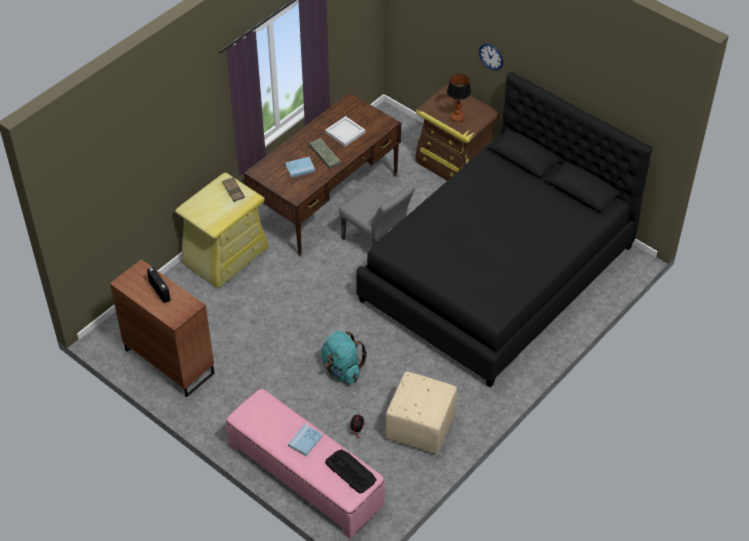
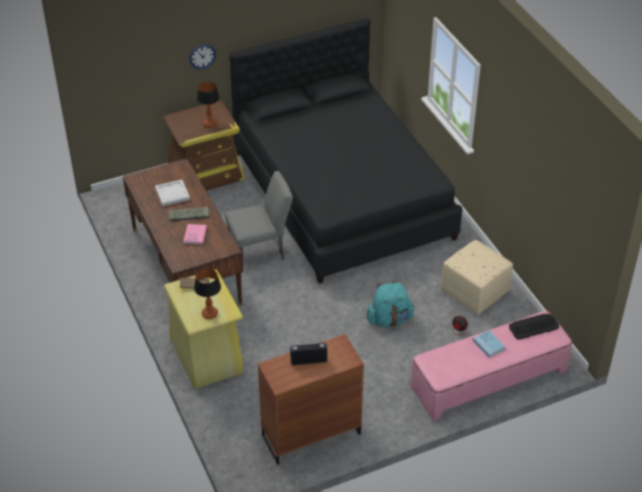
camera: 65 degrees left, 5 degrees down
(203, 214) = (210, 314): none -> table lamp
(300, 168) = (195, 235): blue book -> pink book

